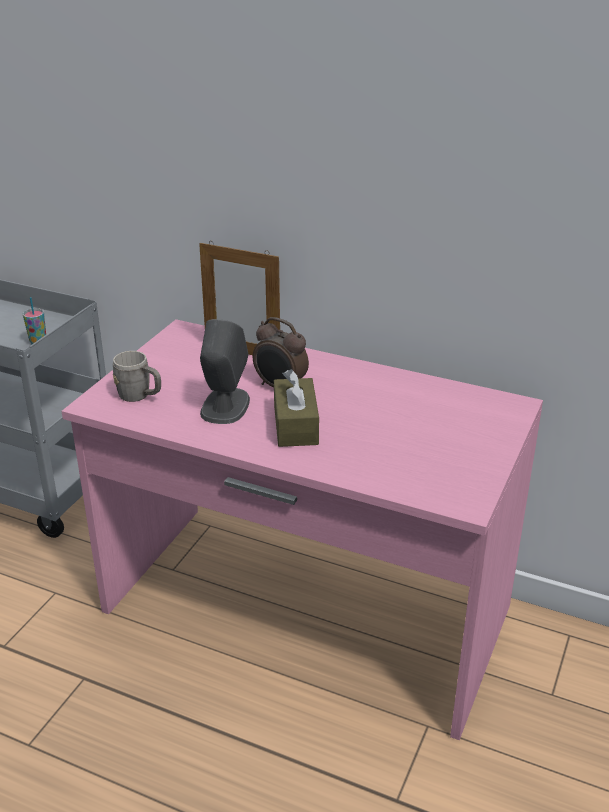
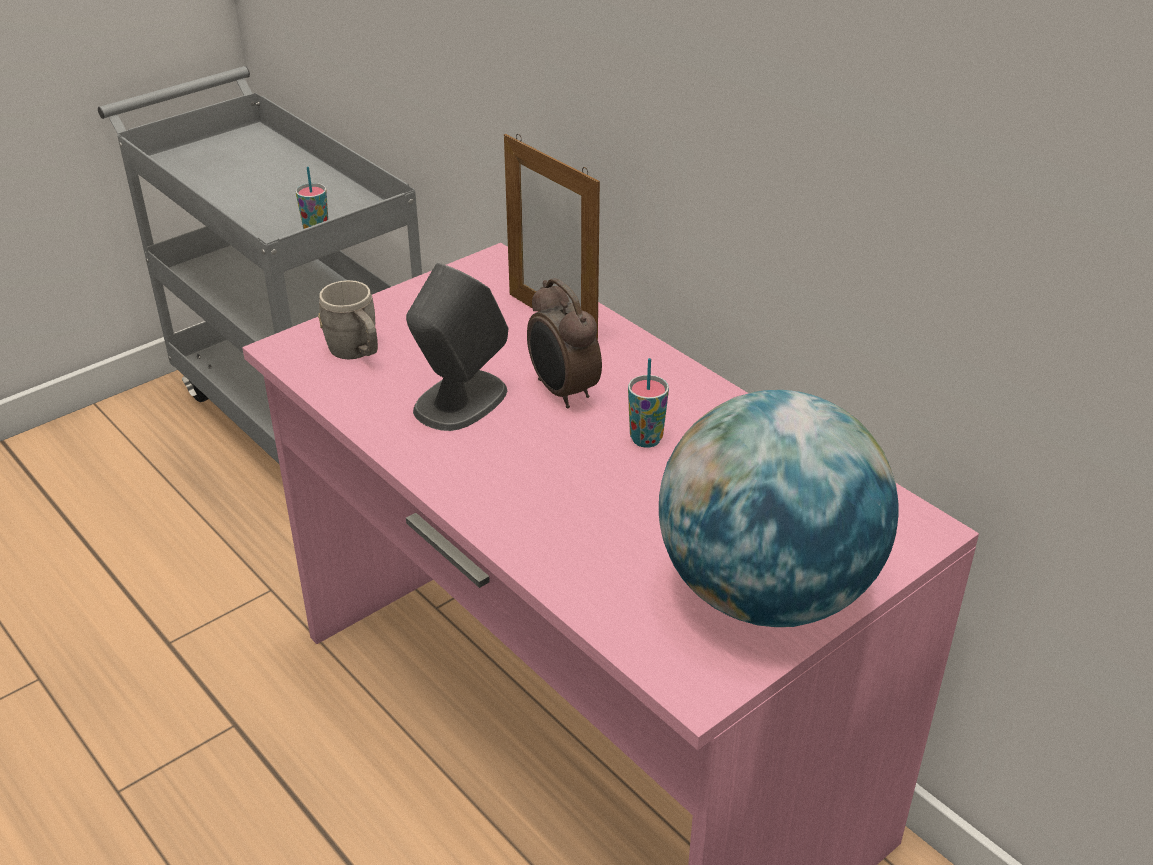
camera: 25 degrees right, 5 degrees up
(295, 425) = (537, 461): brown tissue box -> none
(346, 399) = (646, 439): none -> cup
(465, 453) = (766, 592): none -> globe

